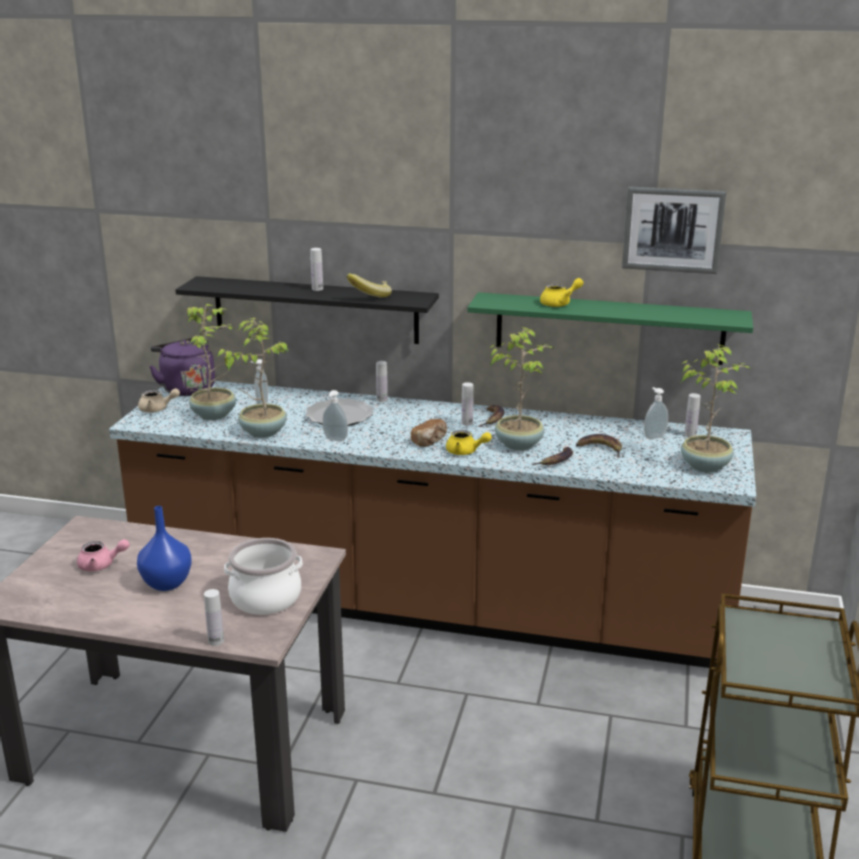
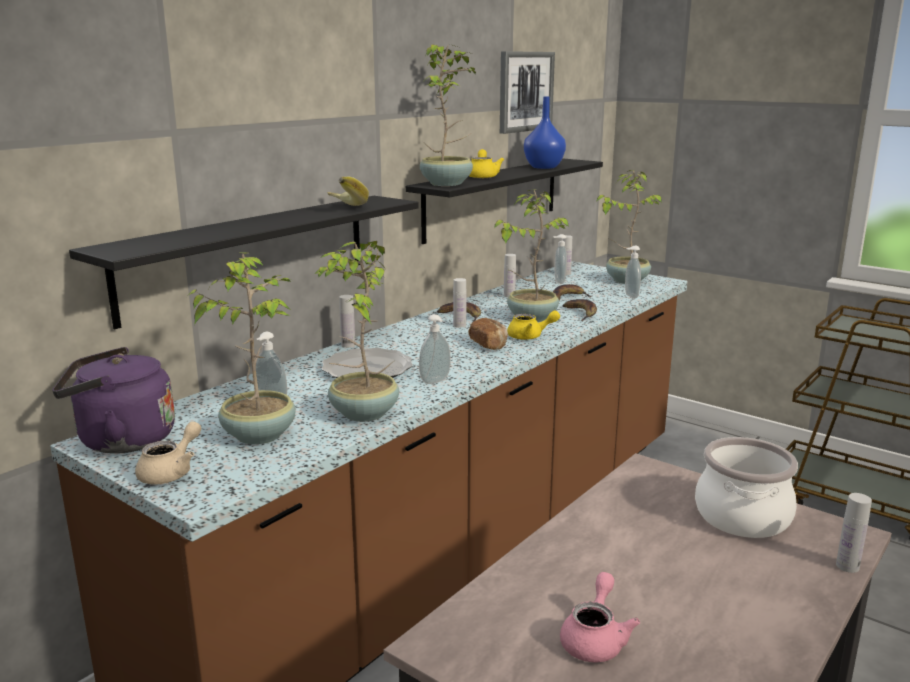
camera: 65 degrees left, 5 degrees down
(167, 582) = (677, 583): blue vase -> blue vase (543, 167)
(317, 289) = (273, 218): white bottle -> white bottle (509, 295)
(465, 452) = (530, 336): yellow teapot -> yellow teapot turned 45 degrees clockwise
(500, 301) = (447, 184): none -> potted plant
(608, 328) = (493, 198): green shelf -> black shelf
(646, 474) = (630, 296): none -> soap dispenser

